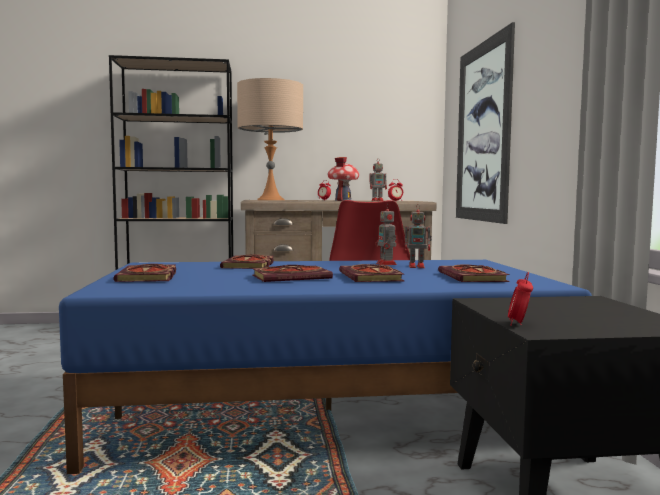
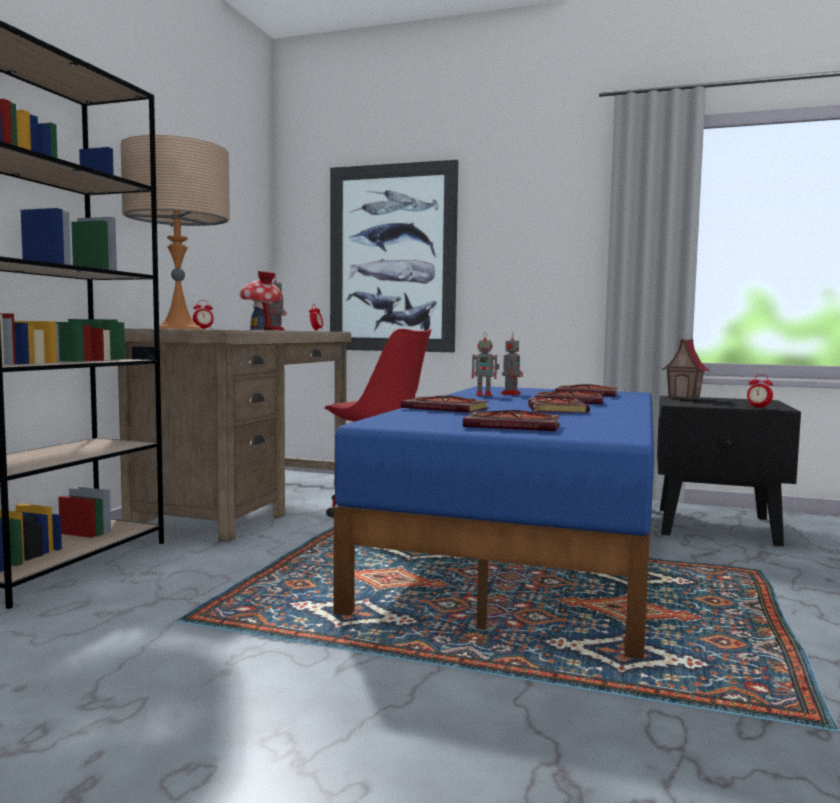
camera: 65 degrees left, 0 degrees up
(584, 302) = (684, 398): none -> toy house

